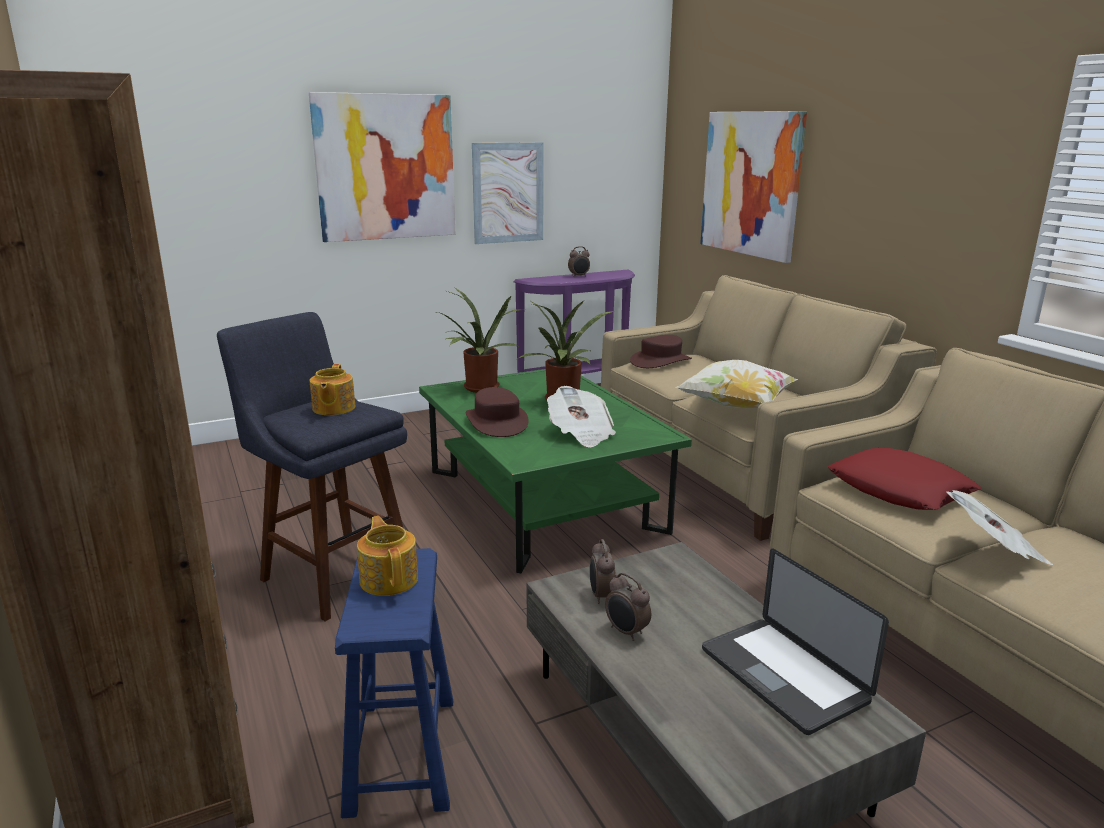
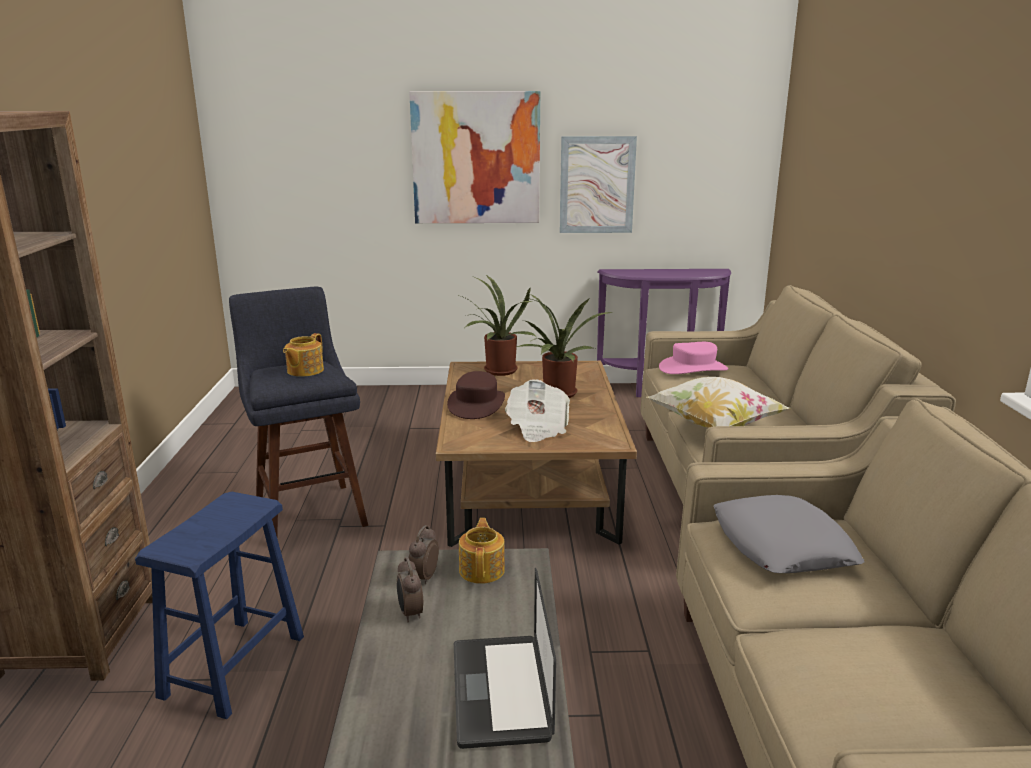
camera: 25 degrees right, 0 degrees up
(389, 579) = (221, 517): teapot -> teapot (482, 569)
(543, 500) = (530, 486): green coffee table -> brown coffee table
(579, 276) = (665, 272): alarm clock -> none
(660, 361) = (693, 368): brown hat -> pink hat
(750, 184) = (835, 187): picture -> none
(900, 490) = (782, 545): red pillow -> grey pillow
(993, 550) = (802, 631): newspaper -> none

